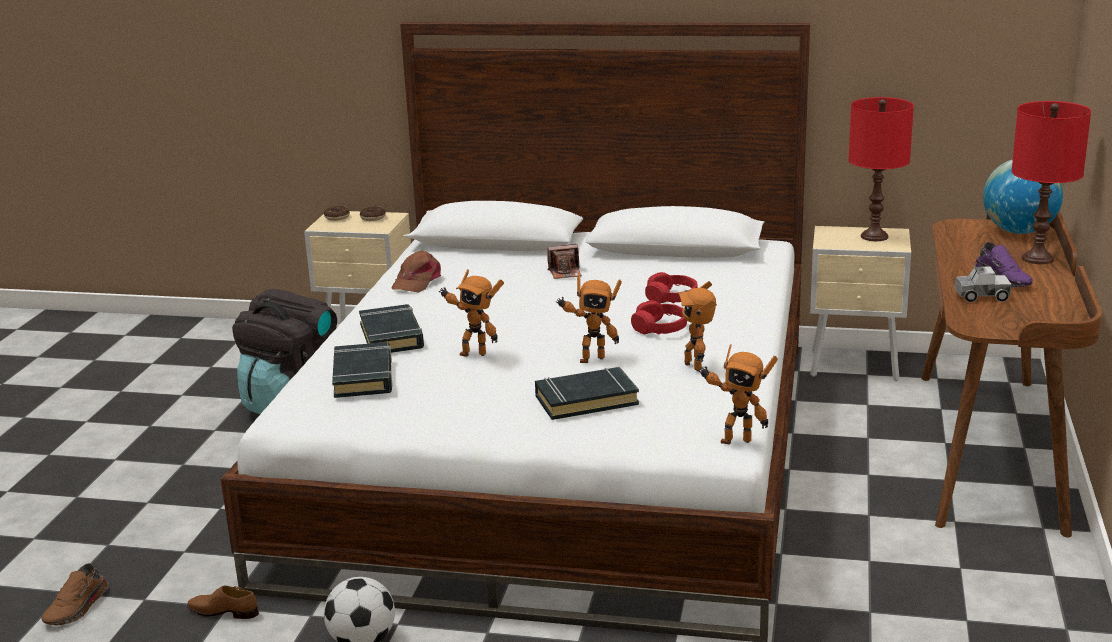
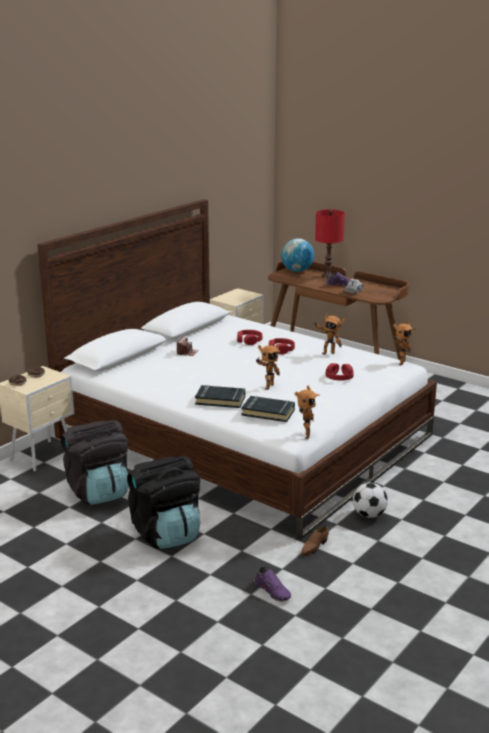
camera: 65 degrees left, 0 degrees up
(78, 608) = (273, 590): brown shoe -> purple shoe
(207, 481) = (166, 533): none -> black backpack
(417, 281) = (150, 383): brown cap -> none
(586, 400) = (339, 377): black book -> red headphones
(590, 358) = (296, 368): toy robot -> toy robot (305, 435)
(875, 236) = (238, 294): red table lamp -> none

